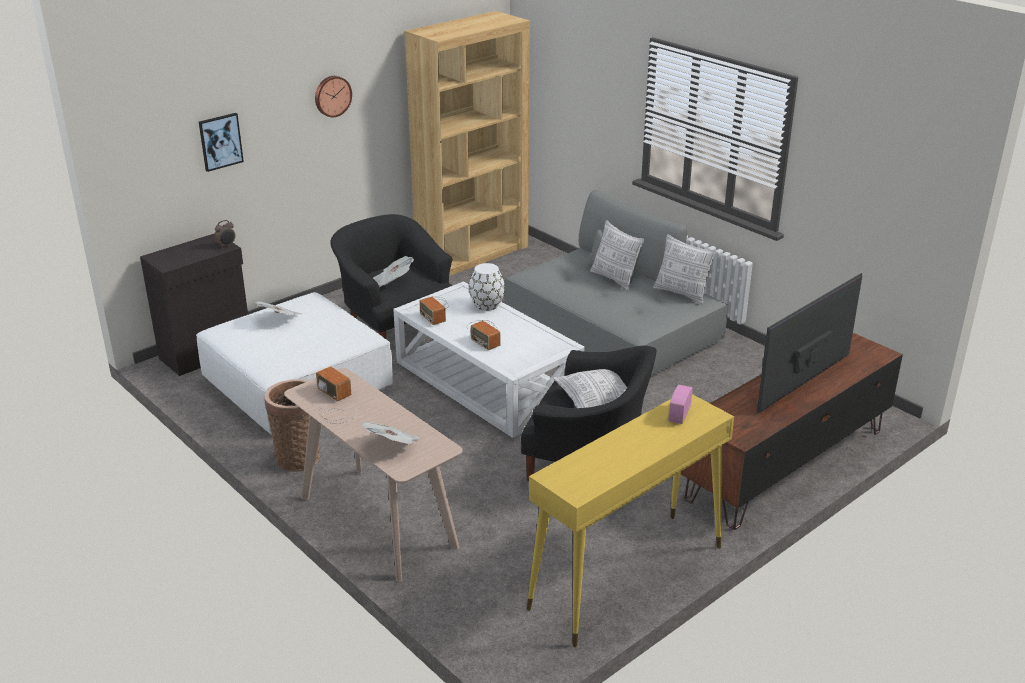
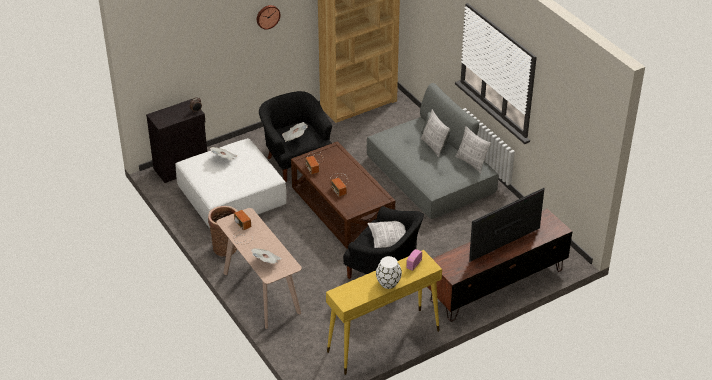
camera: 10 degrees right, 10 degrees up
(220, 141) = (196, 48): picture -> none
(487, 305) = (347, 162): white vase -> white vase (388, 283)
(488, 381) = (343, 207): white coffee table -> brown coffee table

